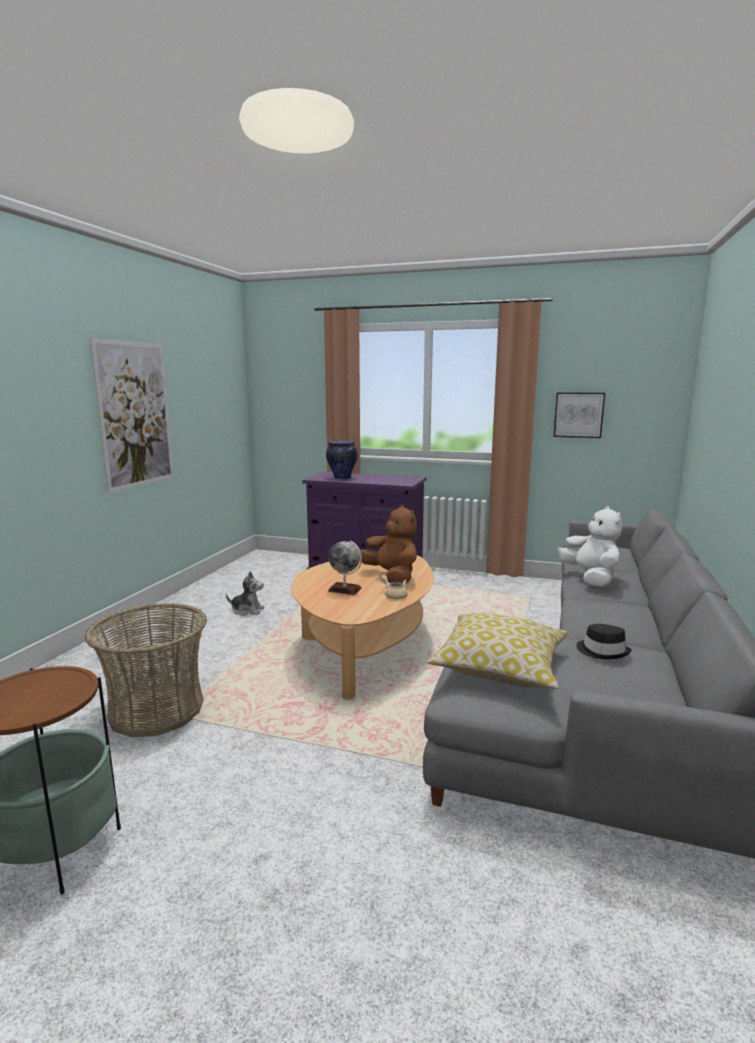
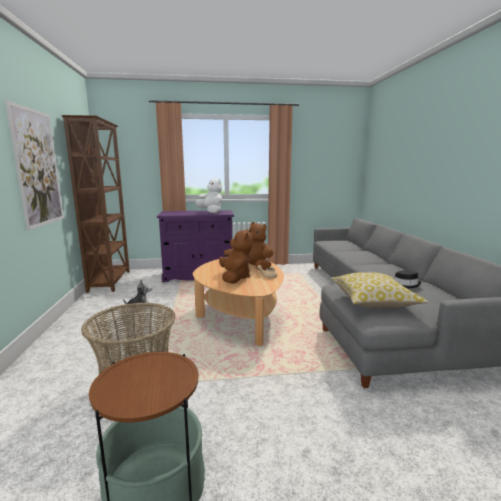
camera: 25 degrees left, 0 degrees up
(246, 566) = (110, 281): none -> brown bookcase
(341, 478) = (181, 213): vase -> none
(345, 589) = (235, 278): globe -> brown plush toy
(578, 415) = (312, 170): picture -> none
(590, 578) = (351, 254): white plush toy -> white plush toy (211, 212)

